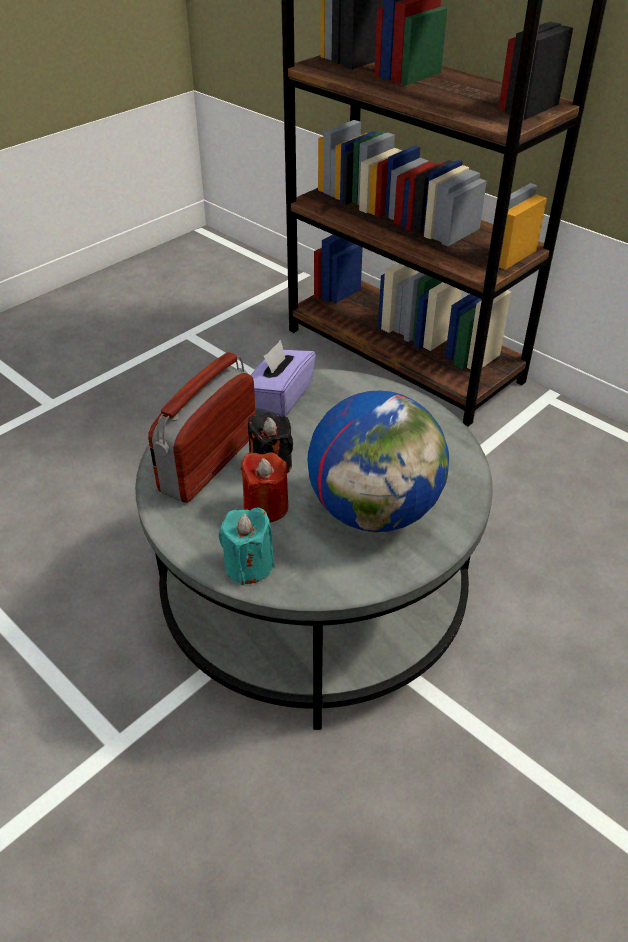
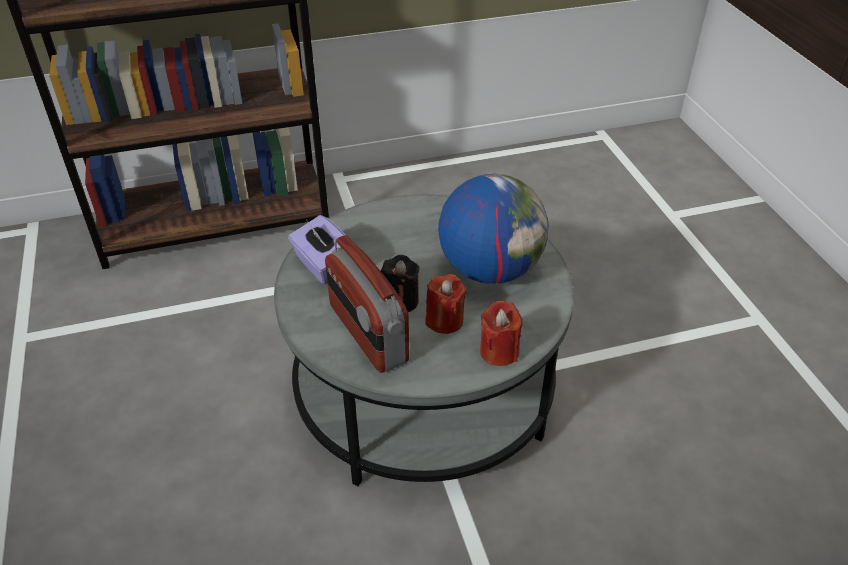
camera: 60 degrees left, 0 degrees up
(248, 566) = (499, 351): turquoise candle -> red candle

